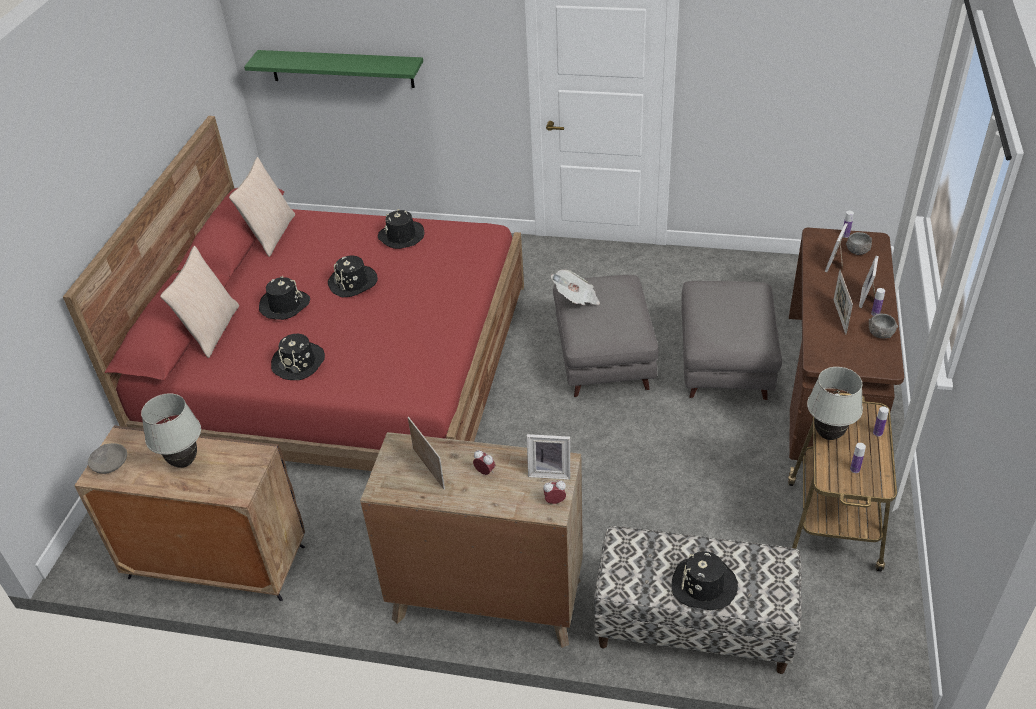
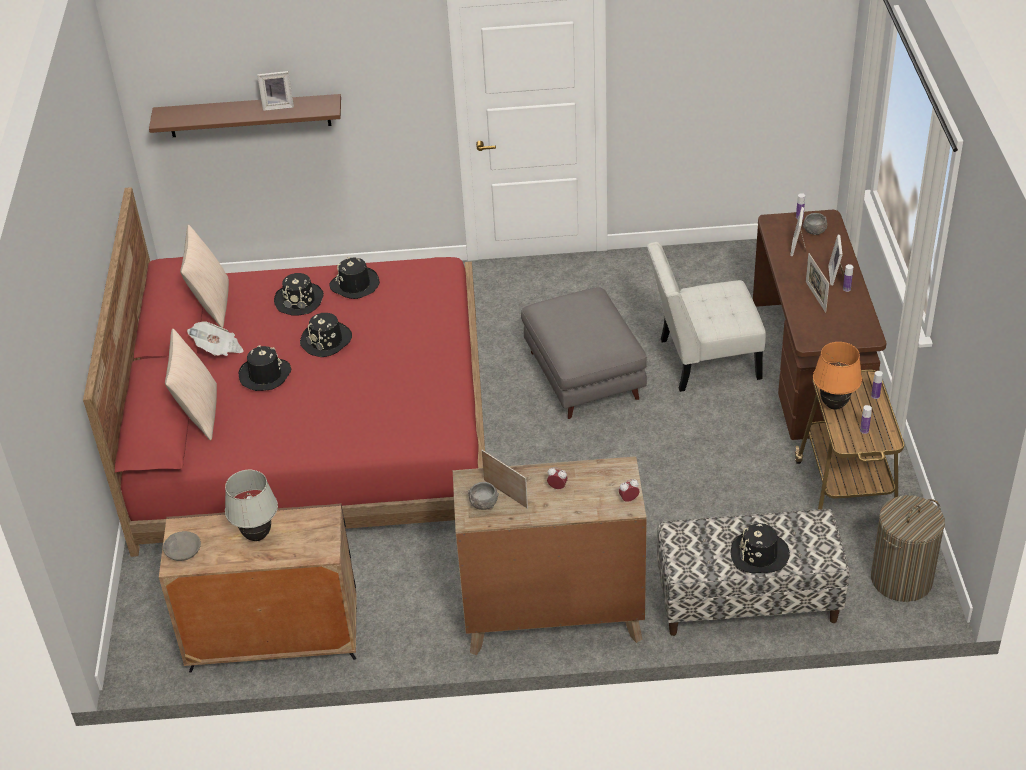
camera: 15 degrees left, 0 degrees up
(299, 362) = (308, 428): black hat -> black hat (299, 300)
(341, 68) = (249, 115): green shelf -> brown shelf
(550, 471) = (614, 476): picture frame -> picture frame (278, 105)
(576, 298) = (552, 320): newspaper -> newspaper (218, 350)
(724, 362) = (703, 360): grey ottoman -> white chair
(828, 435) = (834, 405): white table lamp -> orange table lamp
(869, 639) = (901, 579): none -> laundry basket
(880, 333) = (856, 306): grey bowl -> grey bowl (483, 503)

